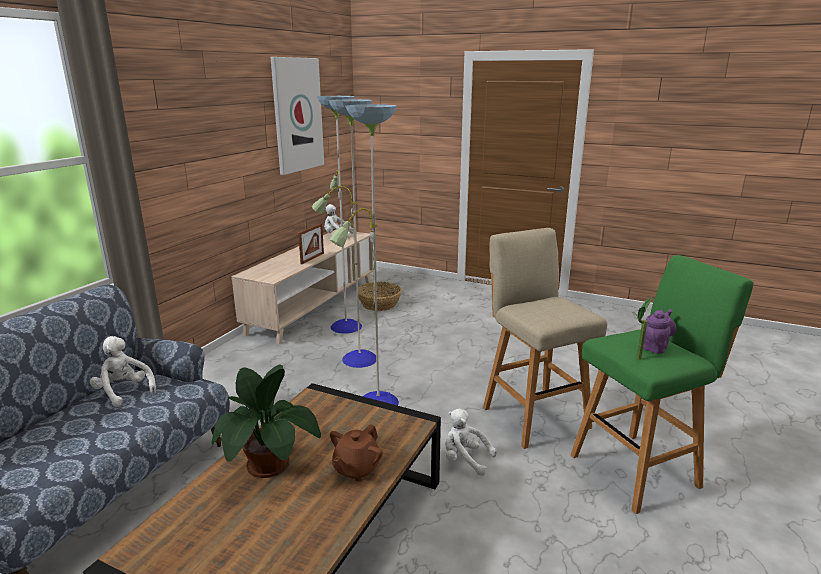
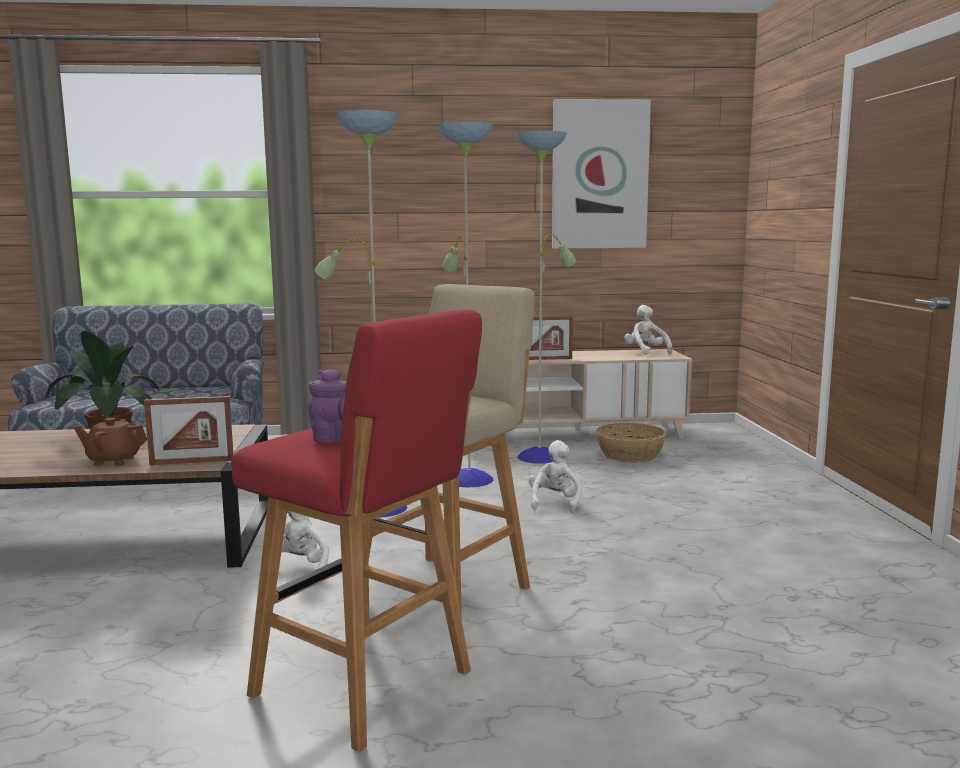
camera: 60 degrees right, 10 degrees down
(124, 392) = (197, 389): white plush toy -> white plush toy (554, 503)
(401, 431) = (192, 462): none -> picture frame
(636, 360) = (283, 435): potted plant -> none
(637, 469) = (367, 686): green stool -> red stool

